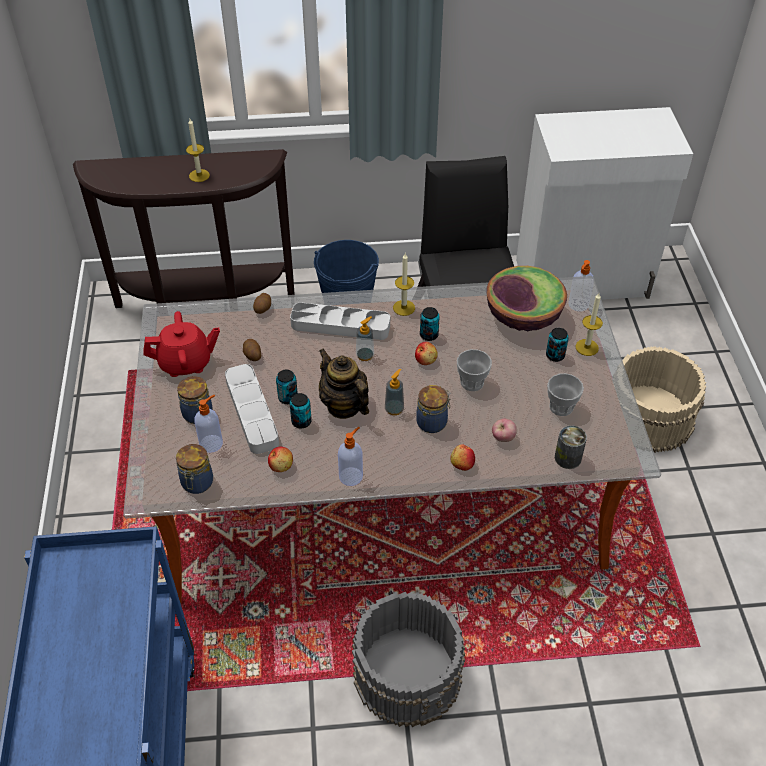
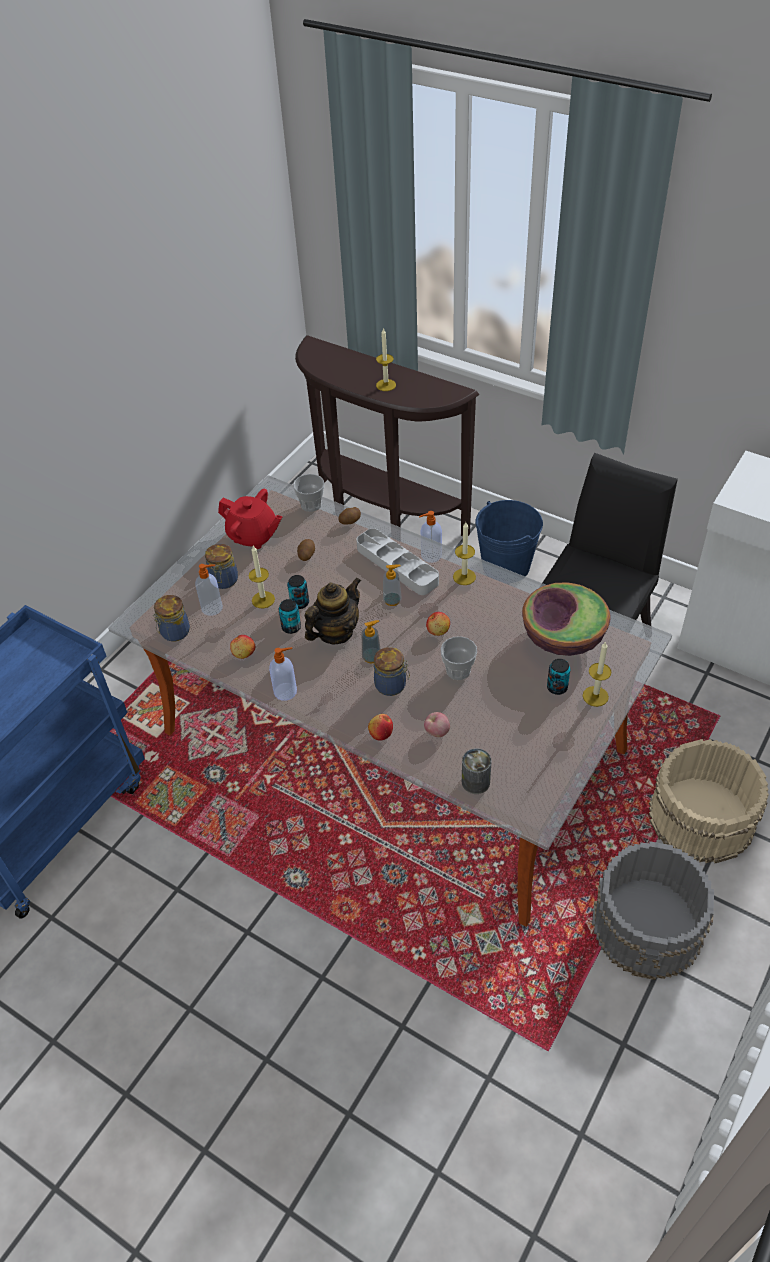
camera: 40 degrees right, 0 degrees up
(252, 412) = (263, 600): grey tray -> candle
(344, 405) = (335, 632): teapot -> teapot turned 45 degrees clockwise
(408, 673) = (281, 897): grey bucket -> grey bucket (648, 925)
(429, 335) = (462, 611): can -> none
(561, 407) = (515, 735): cup -> cup (311, 505)
(578, 305) = (627, 654): soap dispenser -> soap dispenser (430, 556)

